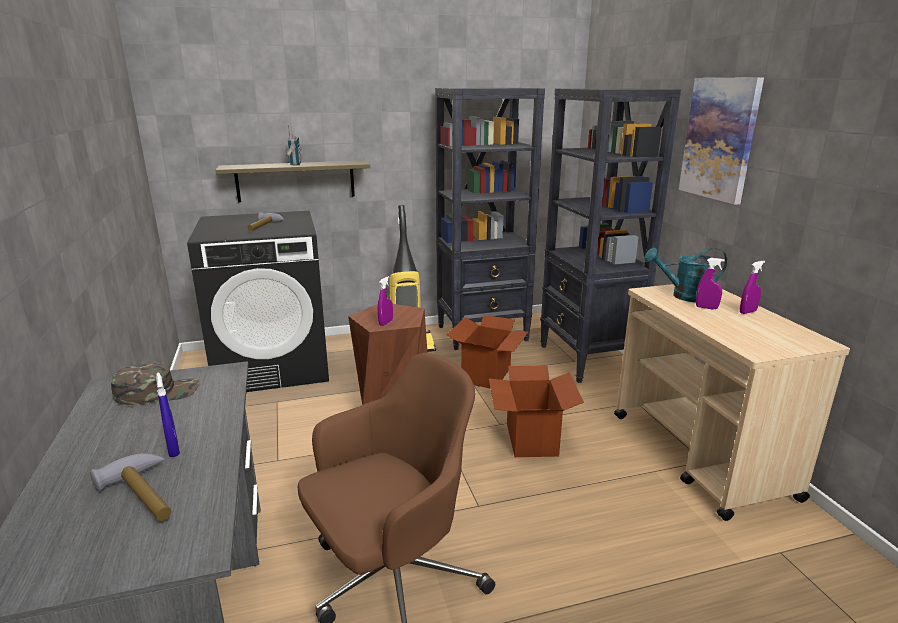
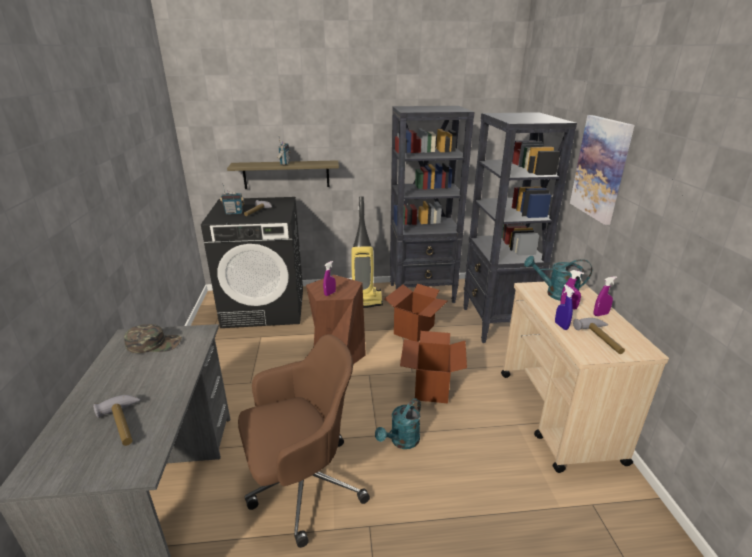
camera: 10 degrees right, 5 degrees up
(173, 449) = (150, 391): blue spray bottle -> blue spray bottle (561, 326)
(231, 229) = (234, 213): none -> radio
(514, 509) = (401, 441): none -> turquoise watering can
(764, 336) = (602, 339): none -> hammer

